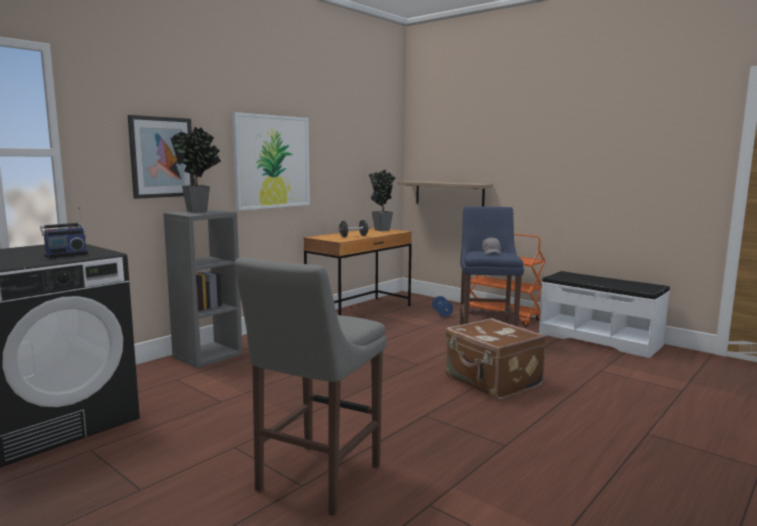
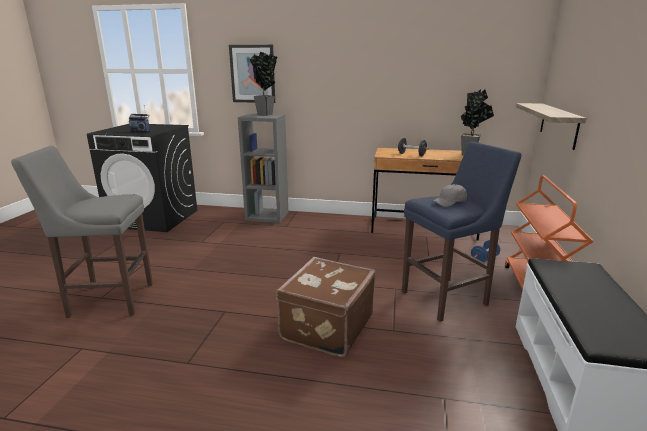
camera: 60 degrees right, 10 degrees up
(272, 162) = (348, 78): picture -> none

